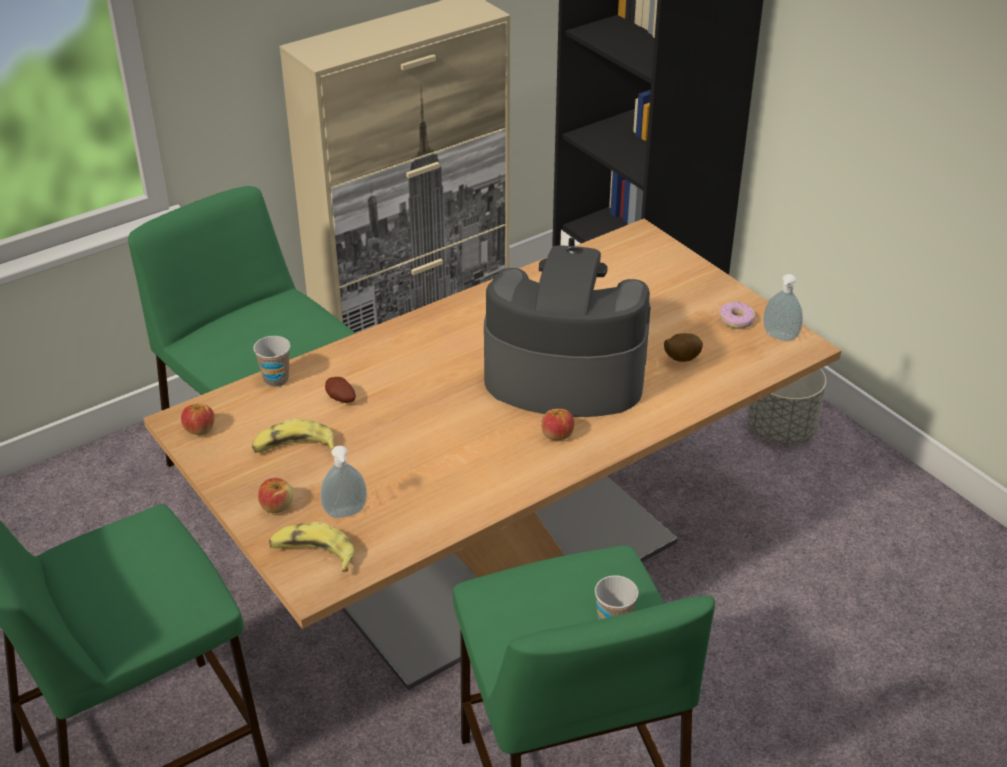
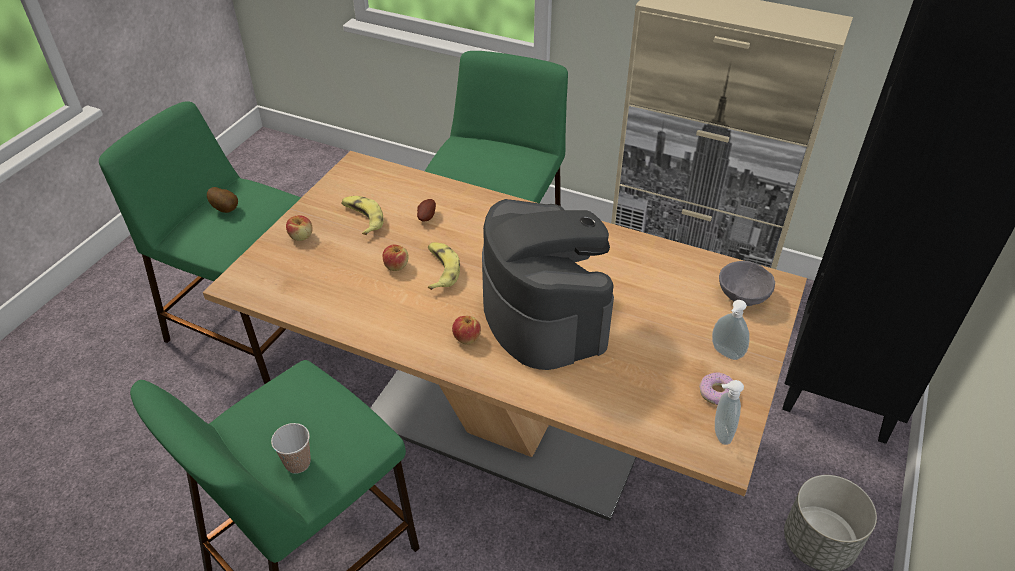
camera: 60 degrees right, 5 degrees up
(199, 429) = (353, 175): apple -> apple (396, 266)
(276, 379) = (425, 182): cup -> none
(313, 553) = (265, 271): banana -> banana (440, 270)
(346, 514) = (311, 268): soap dispenser -> soap dispenser (725, 354)
(637, 257) = (743, 295): none -> grey bowl
(680, 359) = (625, 375): potato -> potato (226, 209)

